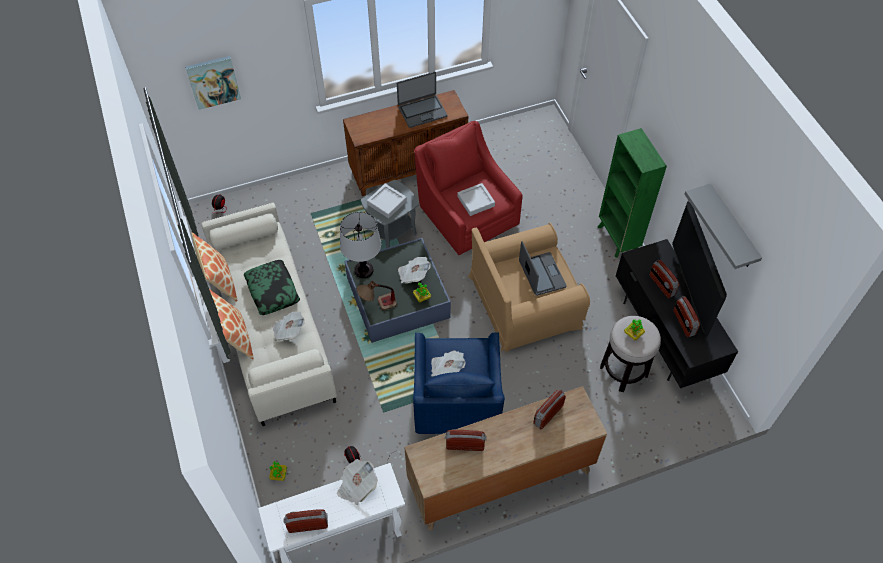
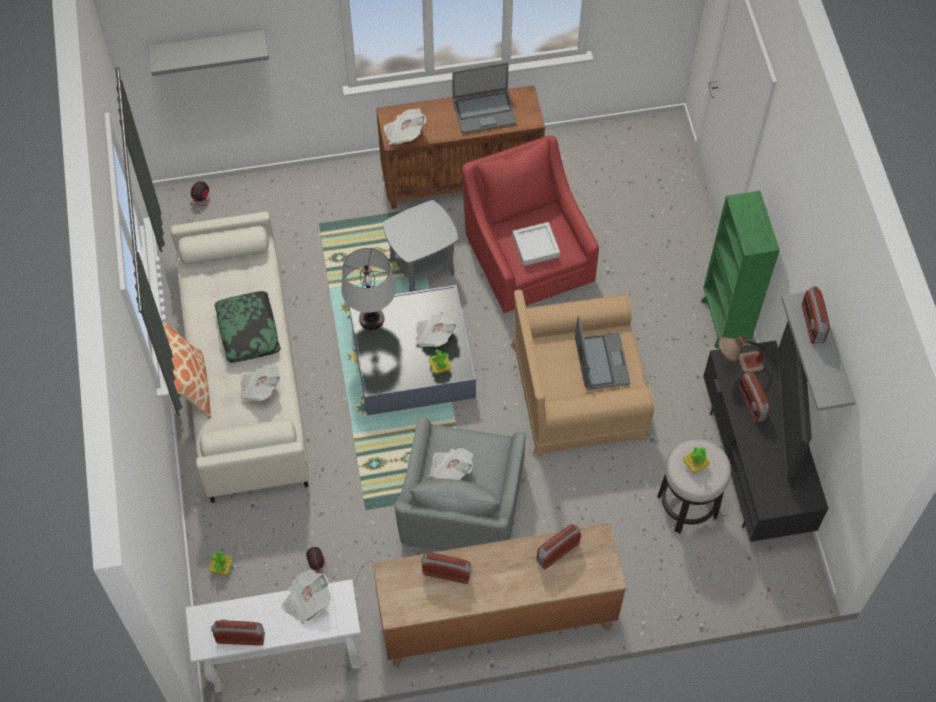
camera: 10 degrees right, 5 degrees up
(213, 82) = (208, 48): picture -> grey shelf
(219, 281) = (183, 308): pillow -> none
(366, 133) = (404, 133): none -> newspaper
(377, 305) = (380, 369): table lamp -> table lamp (737, 365)
(387, 203) = (416, 232): grey tray -> none
(456, 400) = (461, 509): blue armchair -> grey armchair
(683, 323) = (767, 459): radio -> radio (812, 323)

